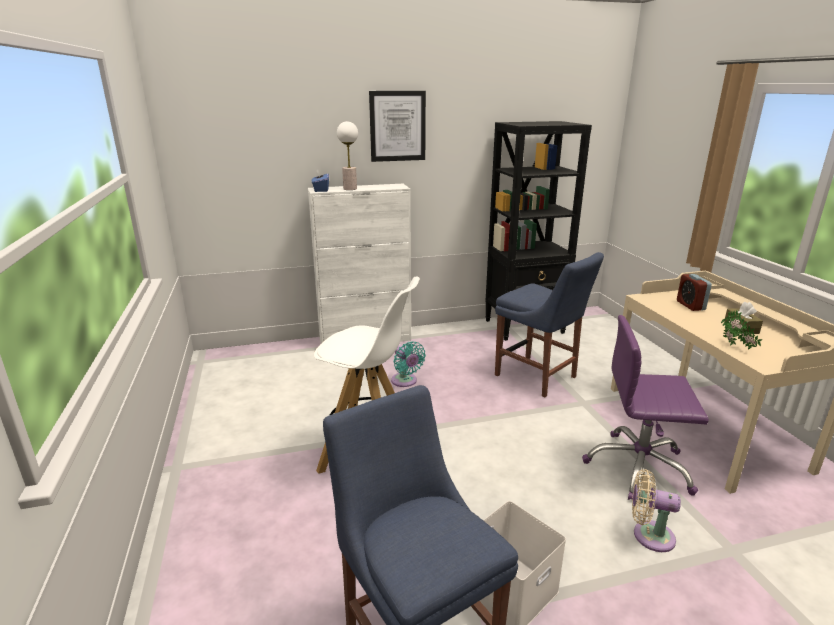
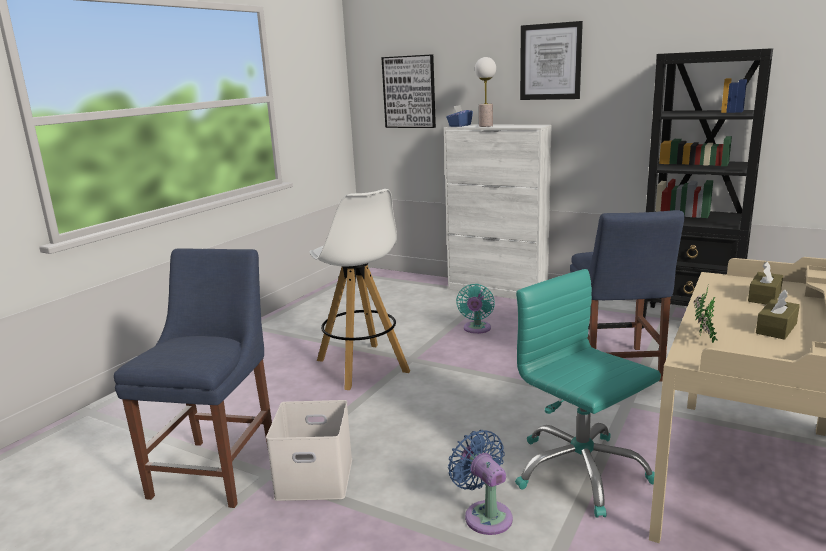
camera: 45 degrees right, 5 degrees down
(244, 155) = (409, 92): none -> picture
(638, 467) = (580, 471): purple office chair -> turquoise office chair
(649, 535) = (485, 514): beige fan -> blue fan
(690, 305) = (764, 297): alarm clock -> brown tissue box

